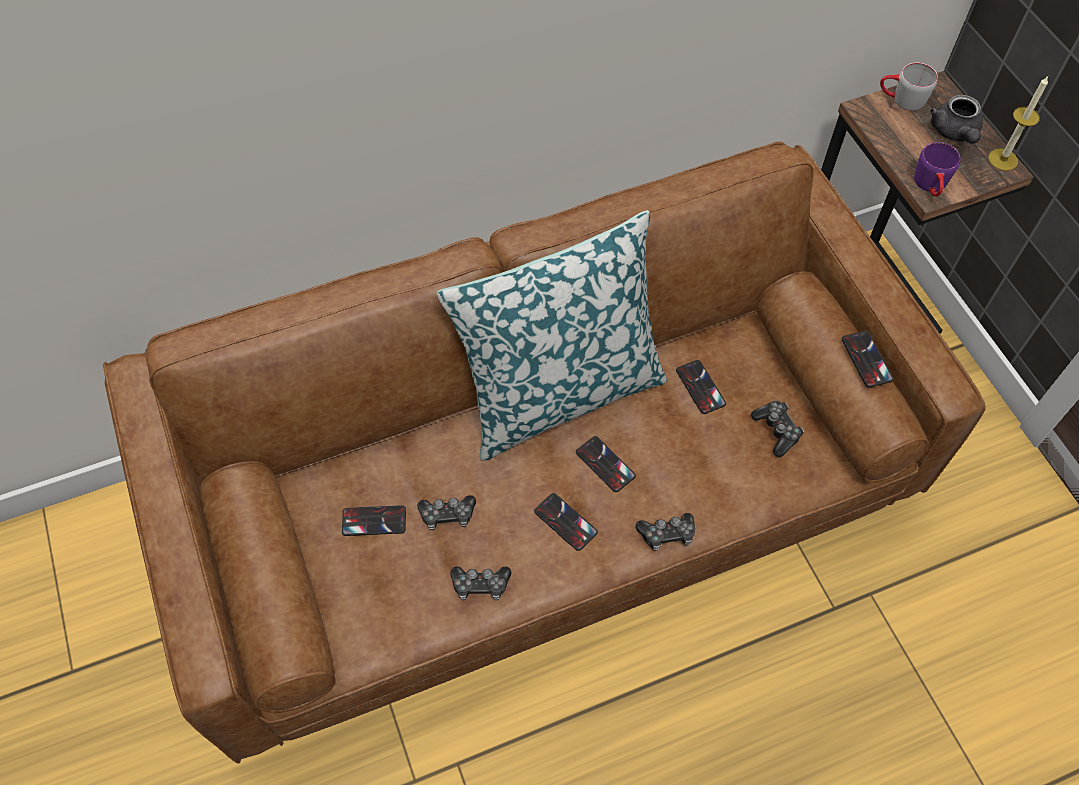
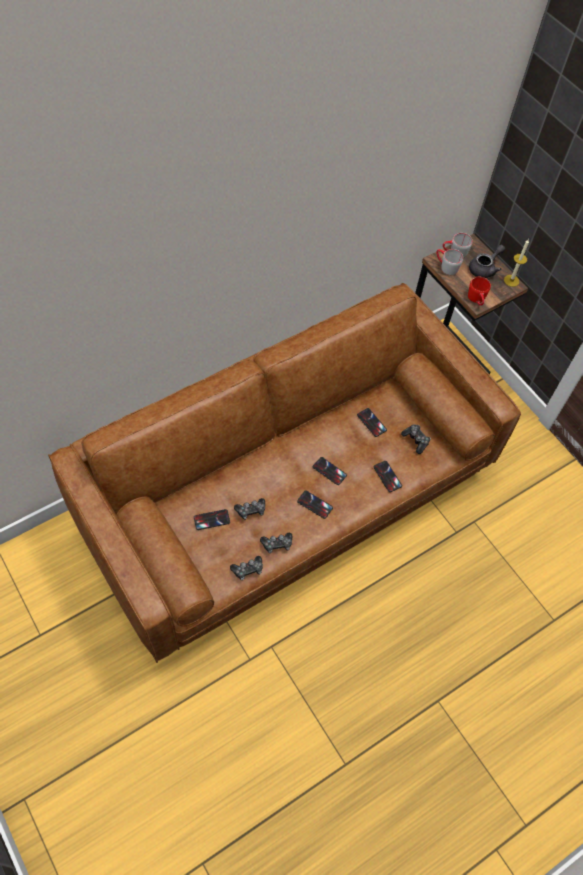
camera: 15 degrees left, 0 degrees up
(560, 392) = (297, 436): pillow -> none
(667, 535) = (369, 503): game controller -> game controller (248, 570)
(866, 359) = (458, 396): phone -> phone (387, 476)
(880, 122) = (445, 266): none -> grey mug
(931, 186) = (477, 300): purple mug -> red mug
(954, 133) = (484, 268): grey teapot -> grey teapot turned 120 degrees counterclockwise

